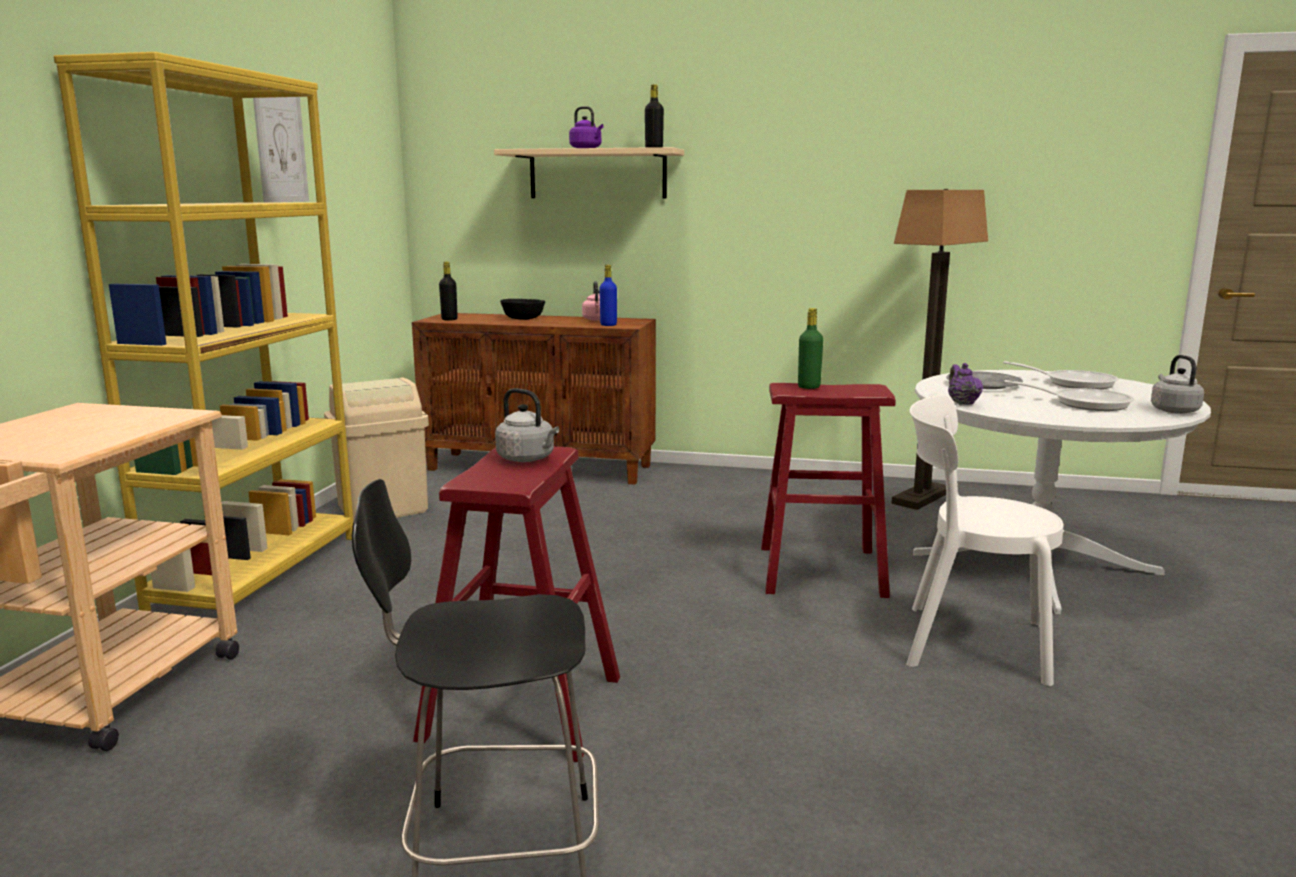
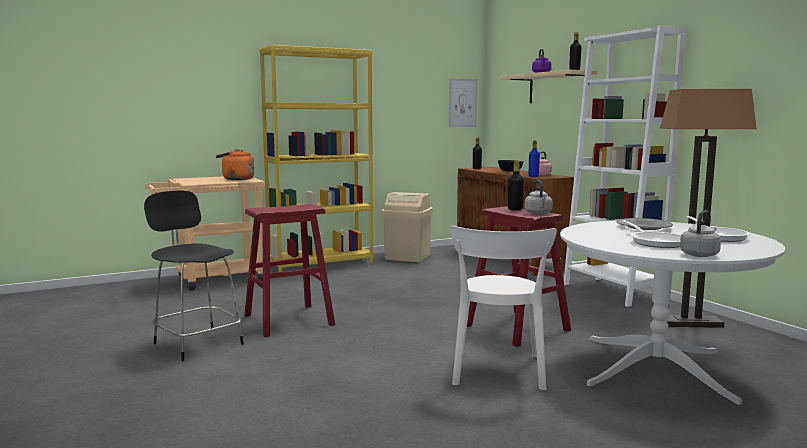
camera: 50 degrees right, 5 degrees down
(125, 419) = (236, 179): none -> orange kettle
(280, 144) = (384, 78): picture -> picture (462, 102)
(528, 459) = (296, 207): grey kettle -> grey kettle (538, 213)
(766, 481) = (612, 291): none -> white bookcase
(809, 387) = (515, 209): green bottle -> black bottle
(962, 403) = (578, 229): purple teapot -> none
(967, 642) = (498, 372): white chair -> white chair turned 150 degrees counterclockwise

